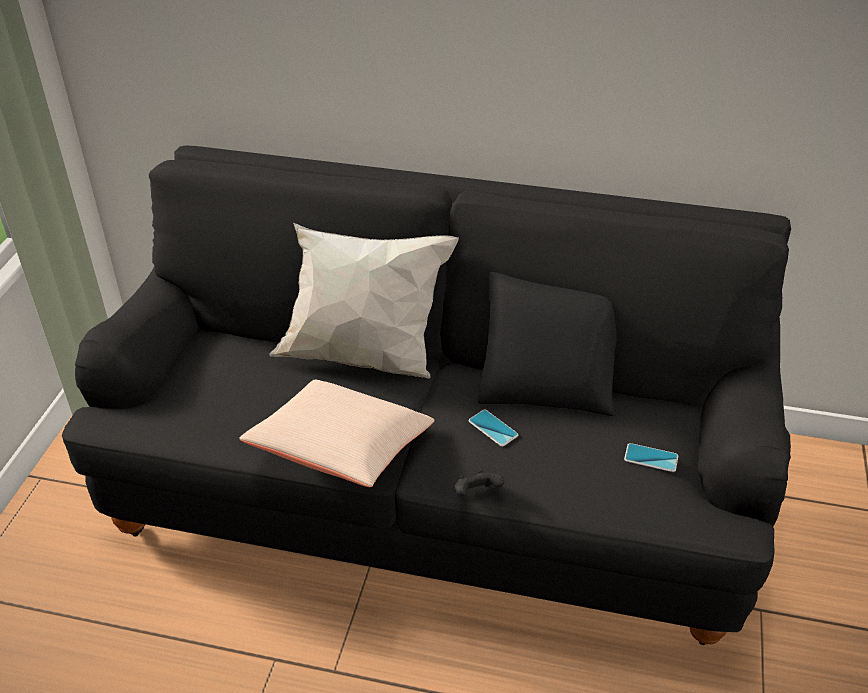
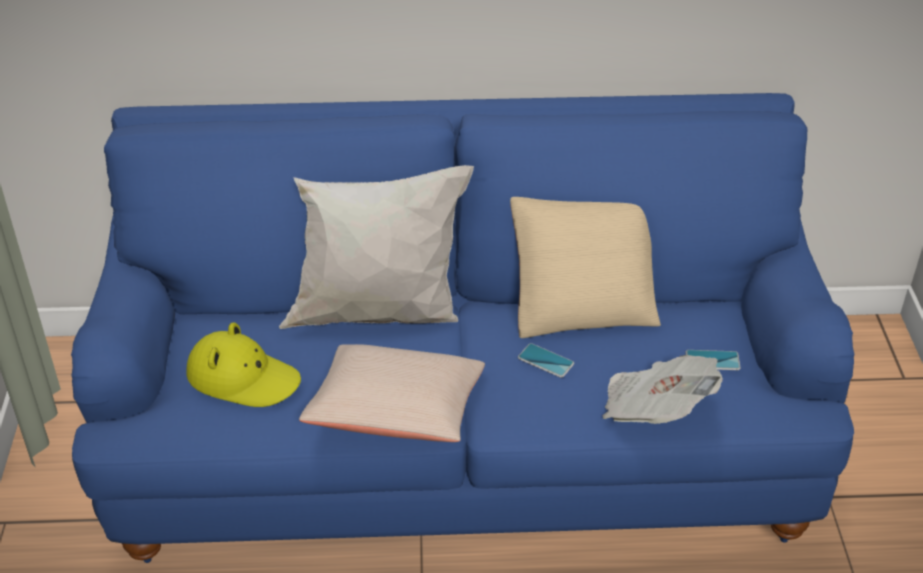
camera: 15 degrees left, 0 degrees up
(224, 393) = (243, 378): none -> yellow hat
(434, 488) = (461, 444): black sofa -> blue sofa
(476, 493) = (553, 429): black game controller -> none
(547, 383) = (582, 305): black pillow -> beige pillow
(578, 494) = (655, 410): none -> newspaper

